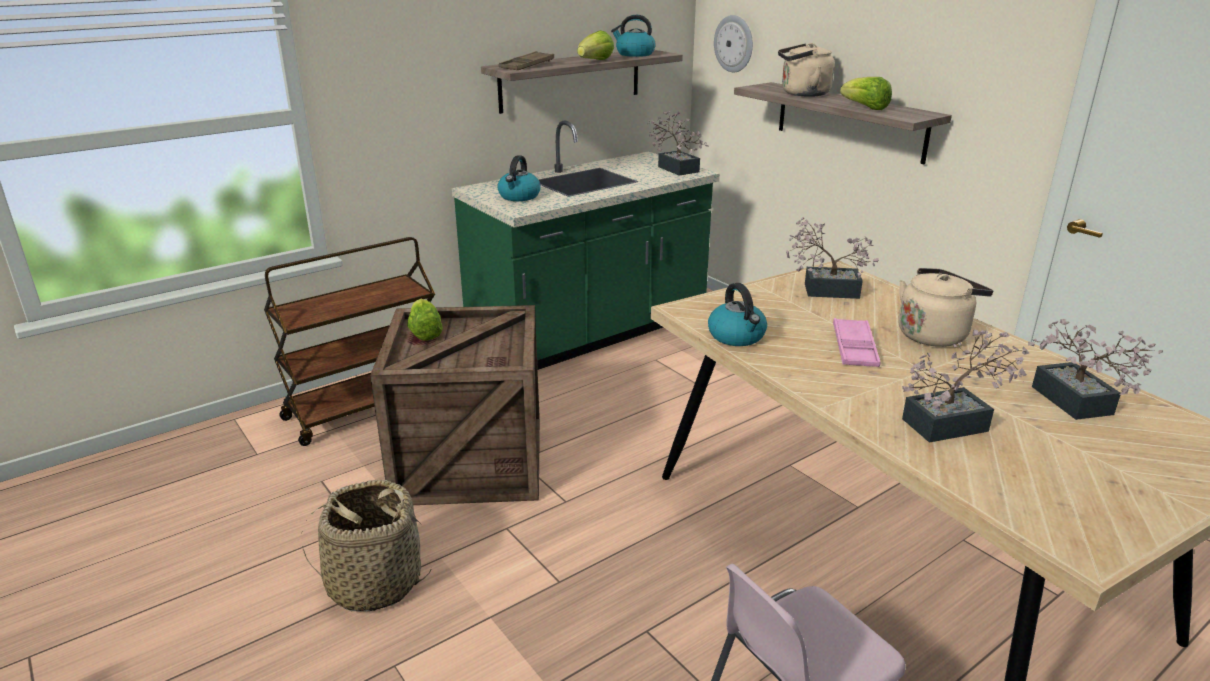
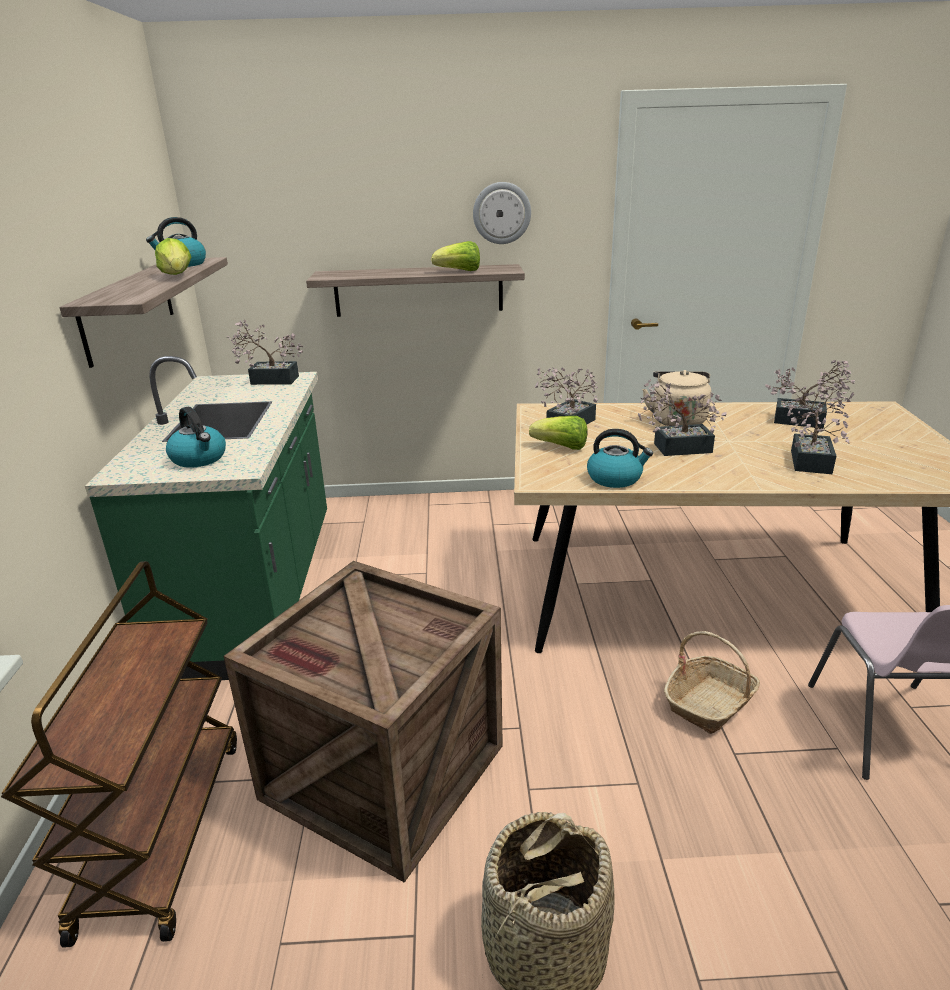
camera: 55 degrees left, 0 degrees up
(425, 332) = (305, 655): lettuce -> lettuce (561, 447)
(527, 66) = (124, 294): brown tray -> none
(701, 598) = (709, 703): none -> basket
(734, 44) = (252, 240): wall clock -> wall clock (501, 213)
(802, 94) = (379, 273): beige kettle -> none
(854, 348) = (675, 448): pink tray -> potted plant

